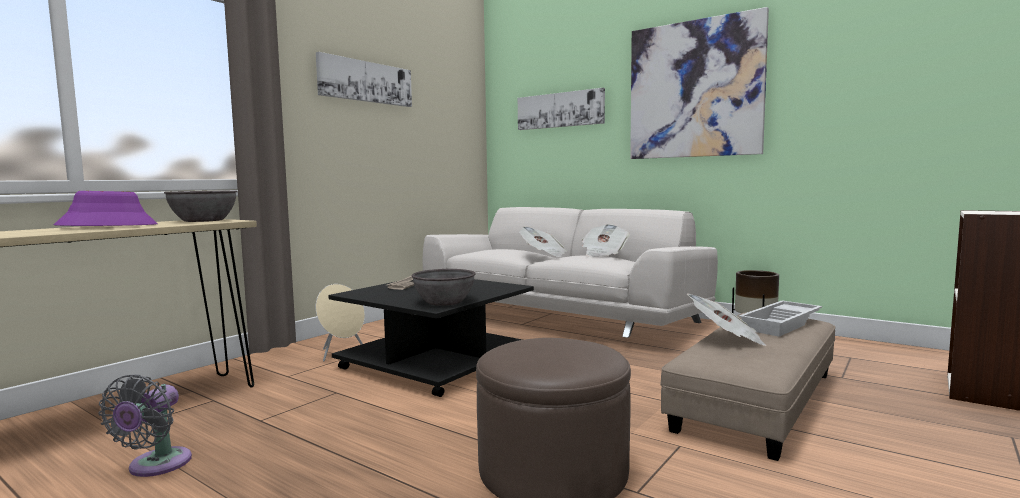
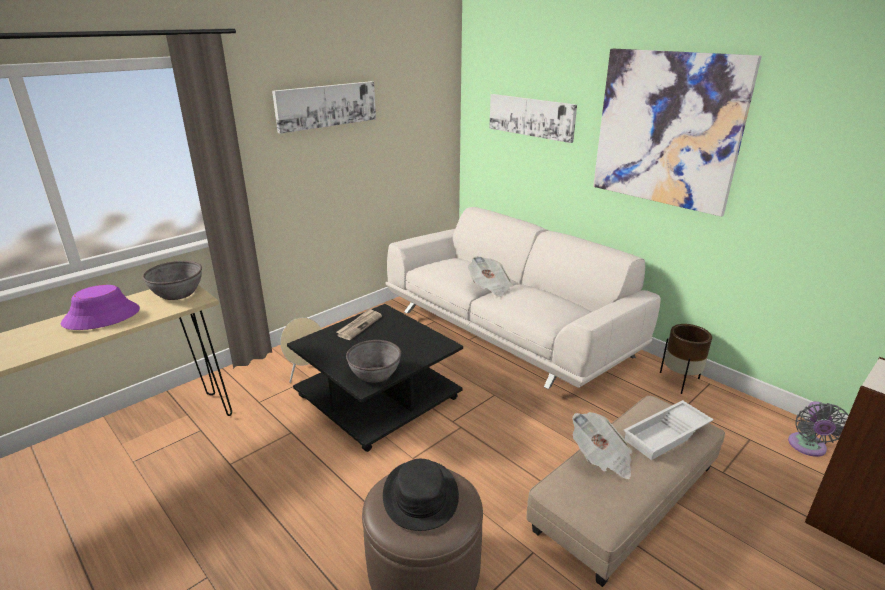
camera: 10 degrees right, 20 degrees up
(155, 466) = (154, 512): grey fan -> grey fan (807, 447)
(547, 349) = (420, 495): none -> black hat
(603, 254) = (545, 295): newspaper -> none

